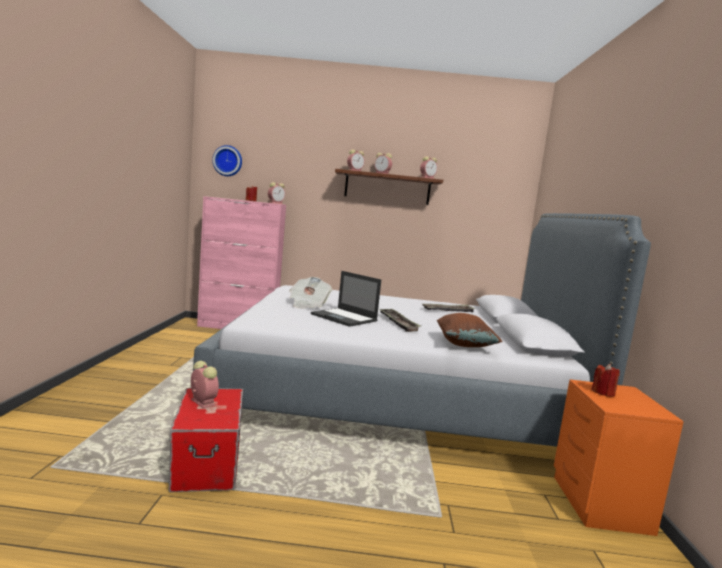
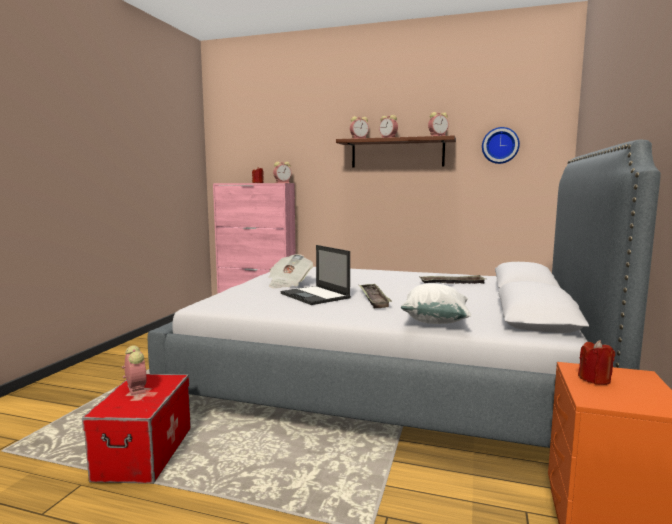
camera: 15 degrees right, 0 degrees up
(228, 161) = (237, 146): wall clock -> wall clock (500, 145)
(464, 345) = (435, 321): brown pillow -> white pillow

